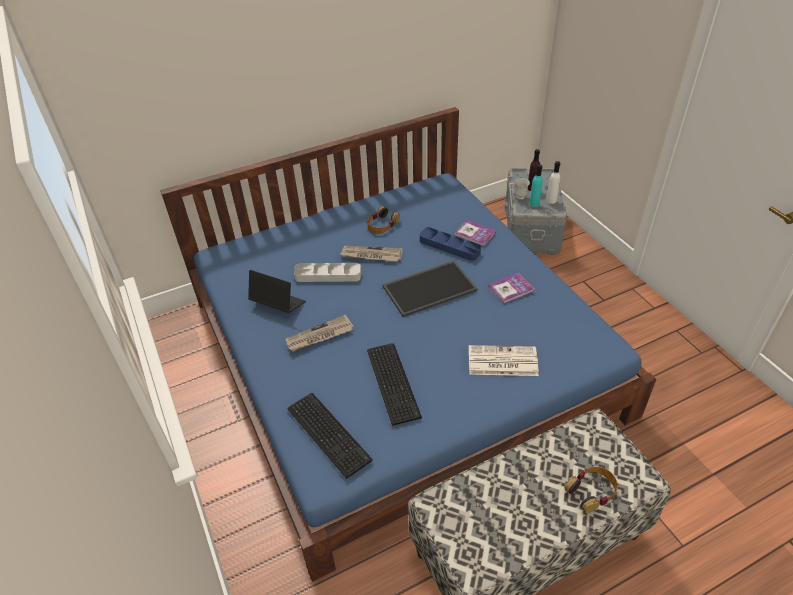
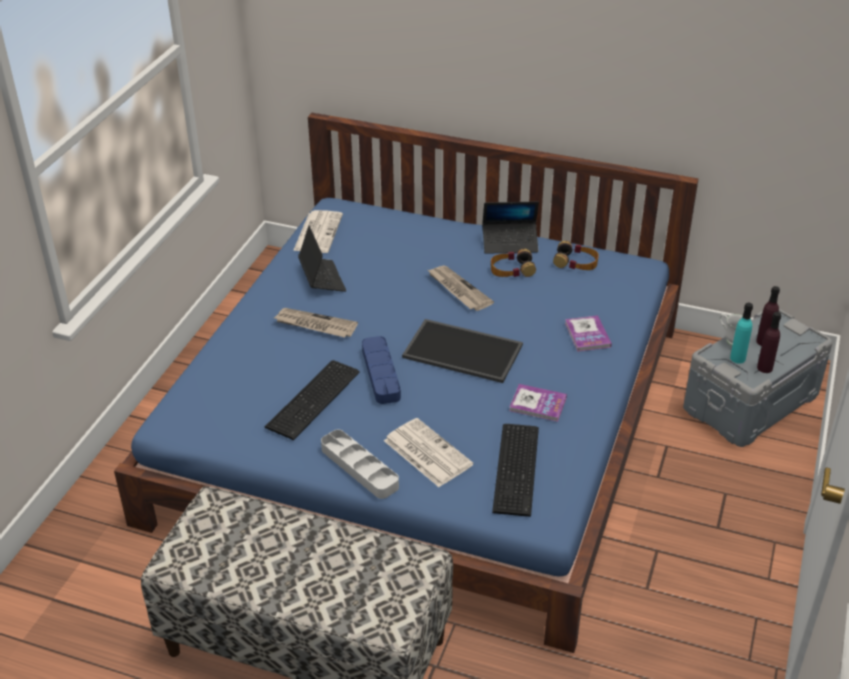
camera: 45 degrees right, 5 degrees down
(229, 277) = (318, 232): none -> newspaper
(328, 275) = (395, 282): grey tray -> grey tray (359, 467)
(329, 432) = (217, 397): keyboard -> keyboard (518, 468)
(358, 210) = (510, 243): none -> laptop
(449, 246) = (542, 329): blue tray -> blue tray (381, 373)
(551, 200) = (764, 368): white bottle -> purple bottle
(591, 491) = (336, 597): headphones -> headphones (576, 262)

